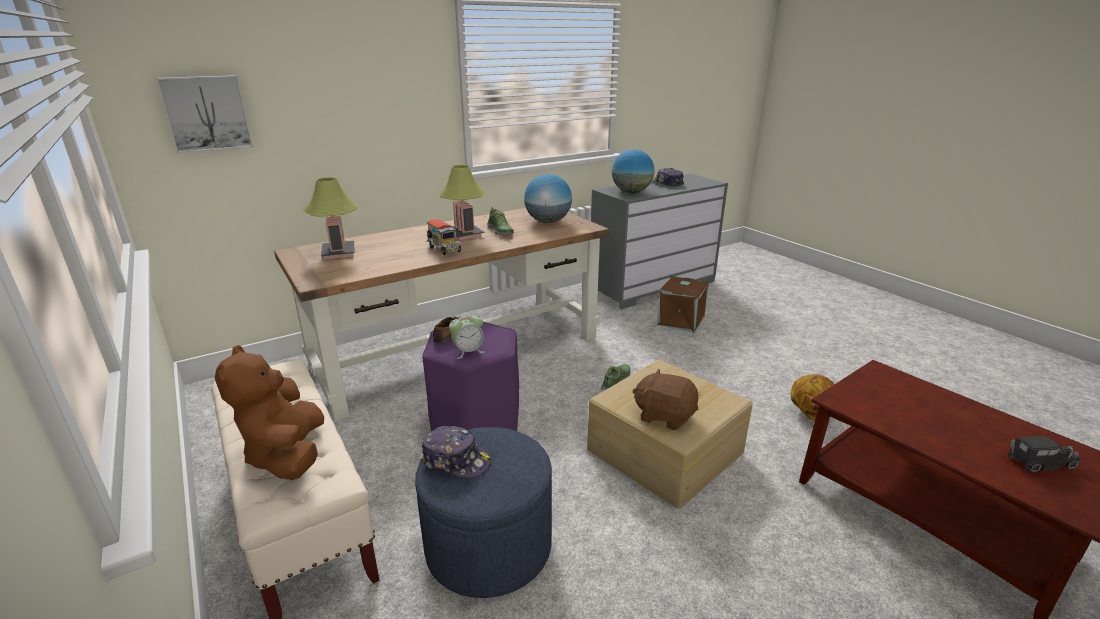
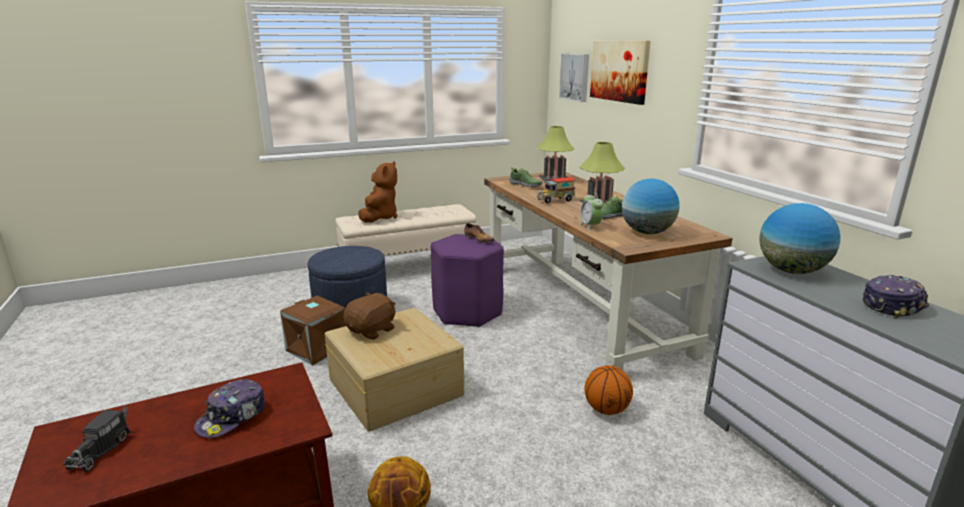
camera: 100 degrees right, 5 degrees down
(287, 455) = (380, 217): brown plush toy -> brown plush toy turned 105 degrees clockwise
(323, 92) = (620, 71): none -> picture
(456, 460) = (354, 250): cap -> cap (232, 417)
(468, 352) = (449, 242): alarm clock -> alarm clock (590, 226)
(616, 382) = (512, 380): shoe -> shoe (525, 185)
(636, 340) = (606, 410): none -> basketball
(681, 321) = (674, 466): brown storage box -> brown storage box (316, 349)

